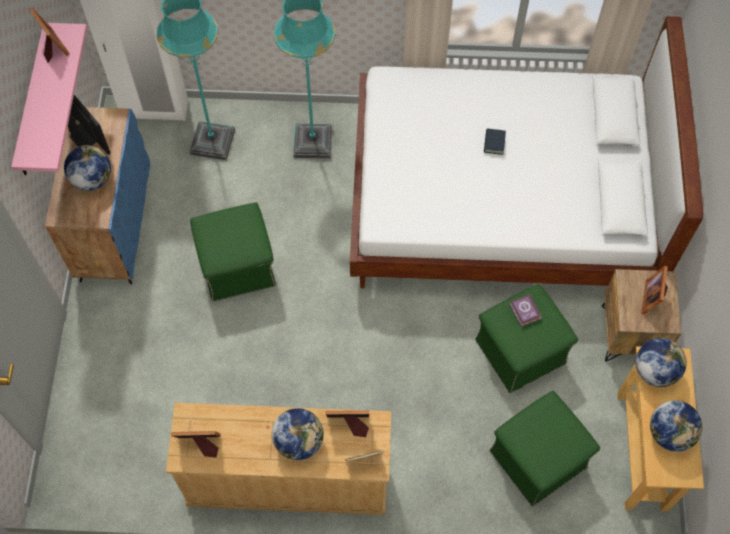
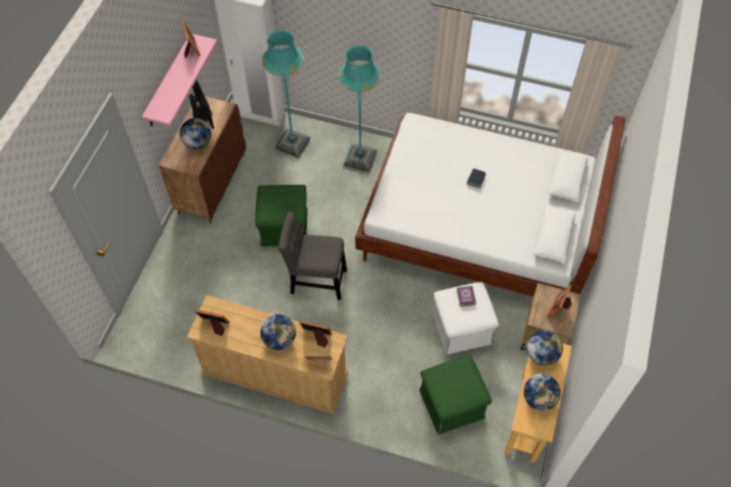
camera: 15 degrees right, 5 degrees down
(114, 225) = (211, 183): blue cabinet -> brown cabinet
(303, 331) = (315, 280): none -> grey chair
(519, 352) = (461, 329): green ottoman -> white ottoman

